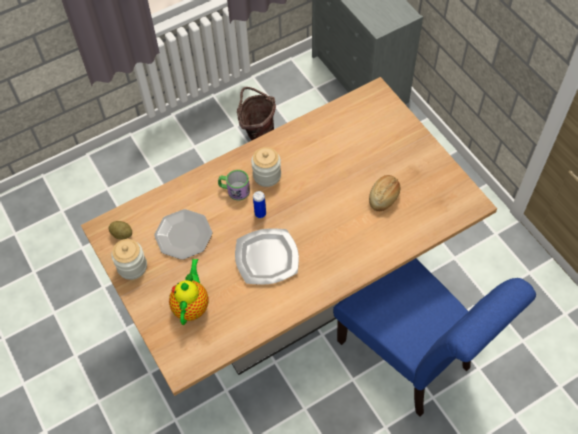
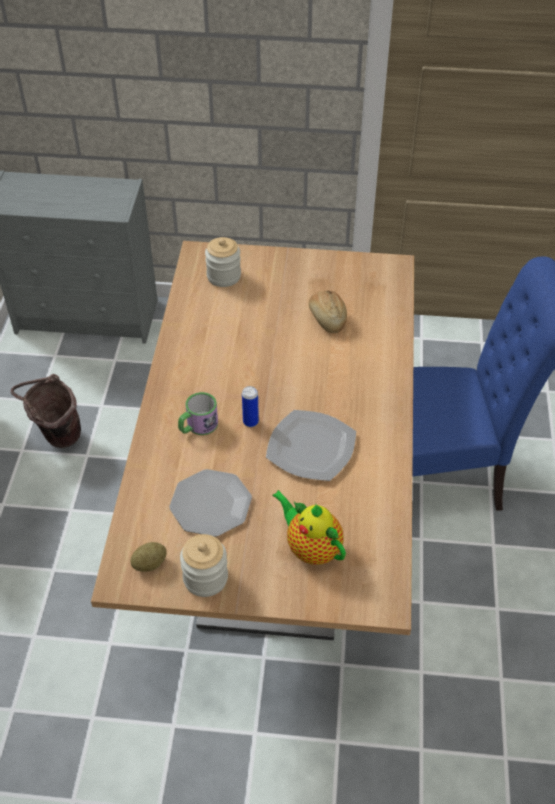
camera: 55 degrees left, 10 degrees down
(267, 175) = (208, 389): jar -> jar (223, 276)

